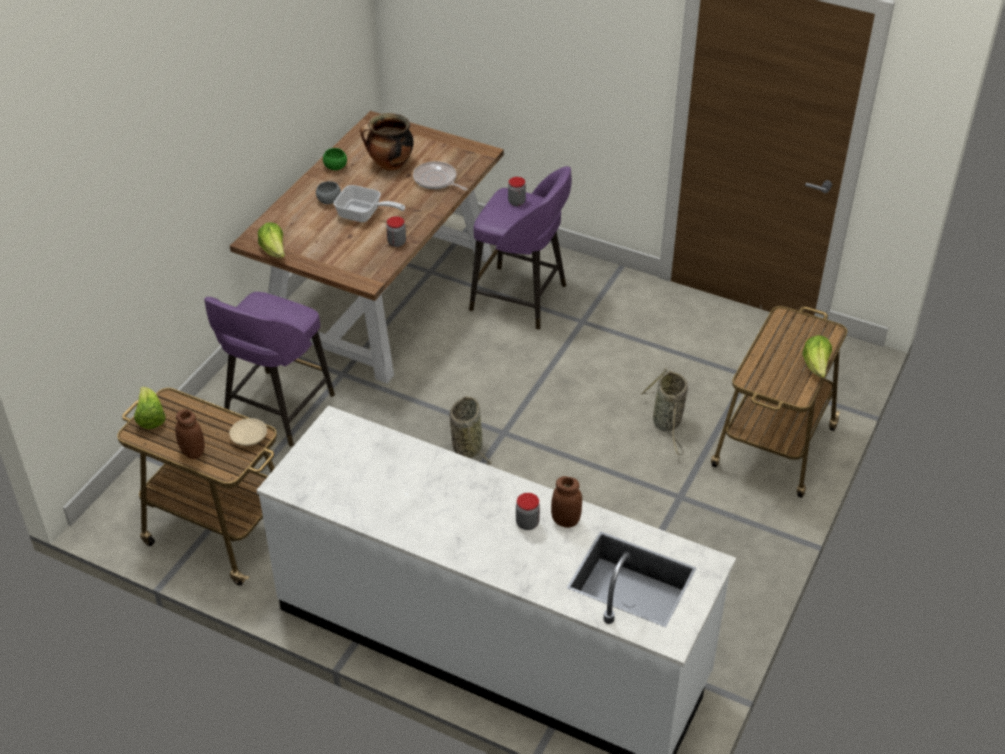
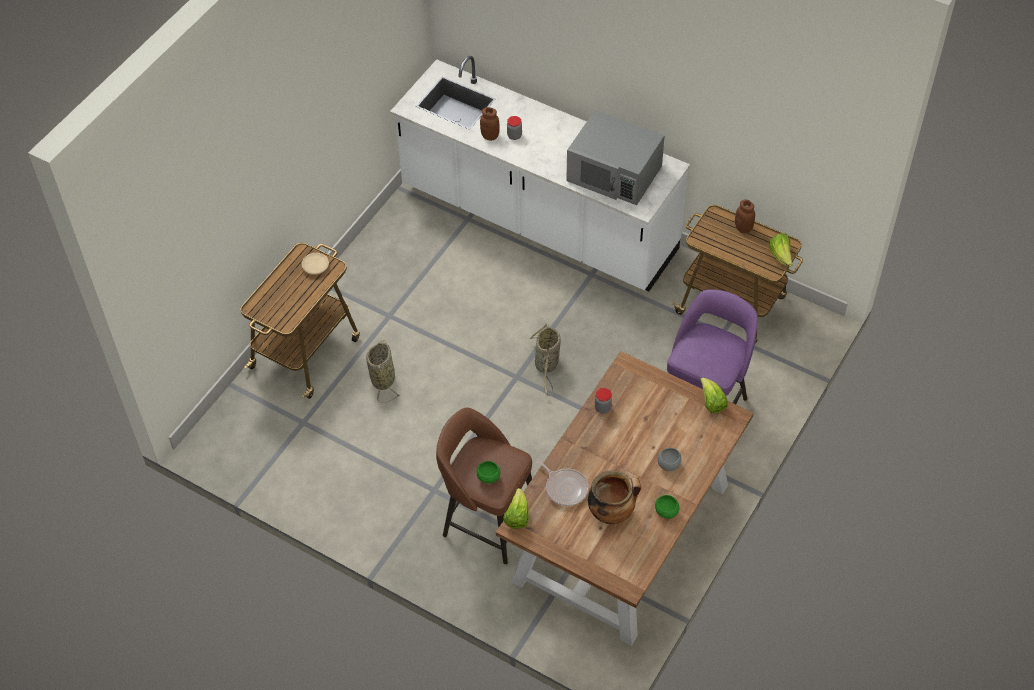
camera: 175 degrees left, 10 degrees up
(249, 436) = (705, 237): beige plate -> beige plate (316, 267)
(364, 215) = (634, 443): frying pan -> none
(371, 470) = (615, 173): none -> grey microwave
(516, 202) = (488, 477): jar -> green bowl
(521, 299) = (487, 521): purple stool -> brown stool
(816, 367) = (278, 275): lettuce -> lettuce (517, 516)

